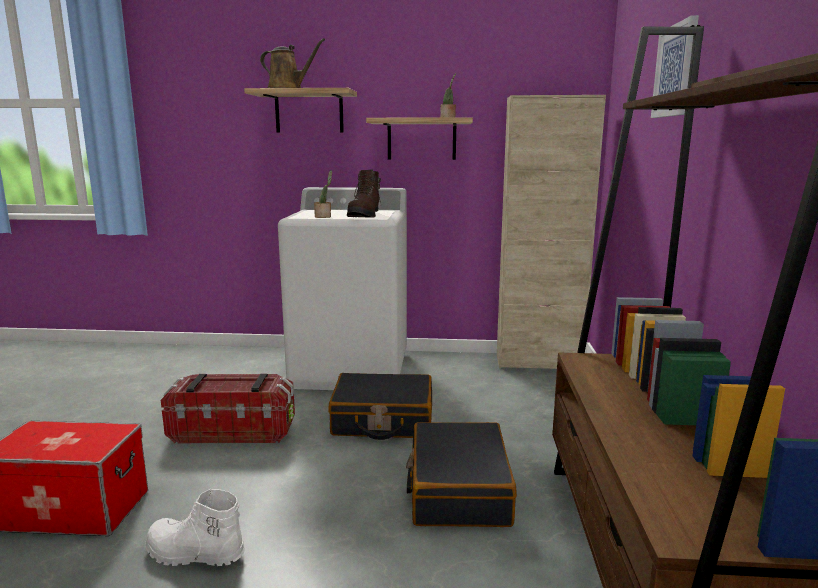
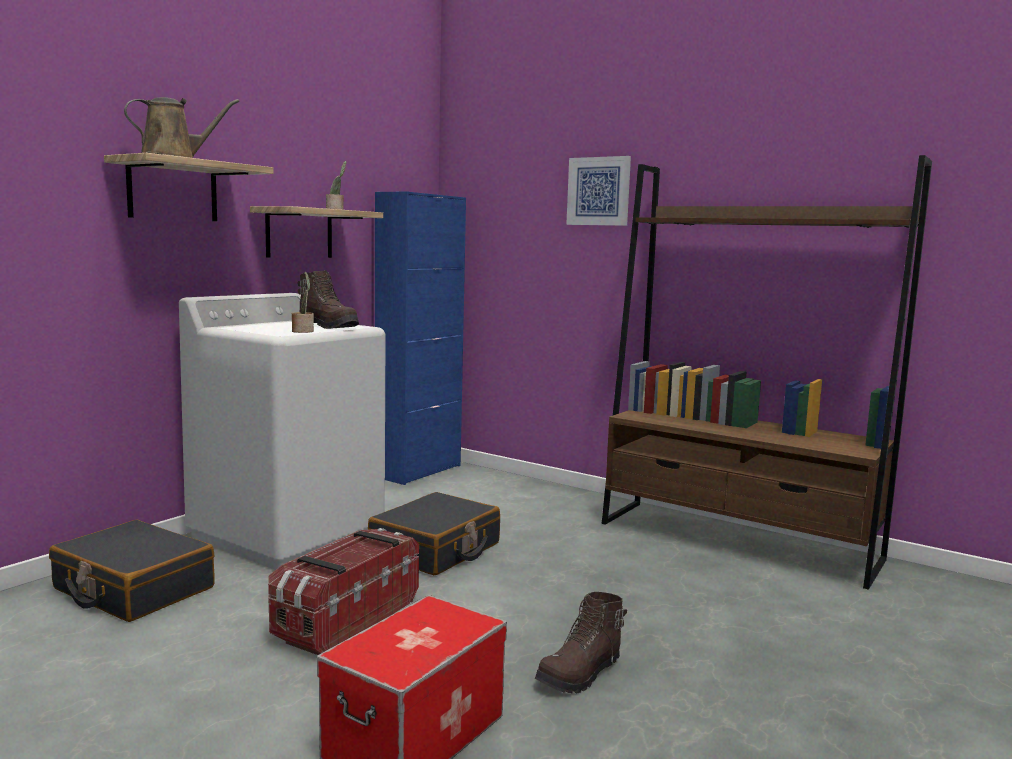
camera: 60 degrees left, 5 degrees down
(194, 555) = (580, 674): white boot -> brown boot
(458, 489) = (591, 556): black suitcase -> black suitcase (133, 589)
(538, 362) = (419, 471): beige cabinet -> blue cabinet

